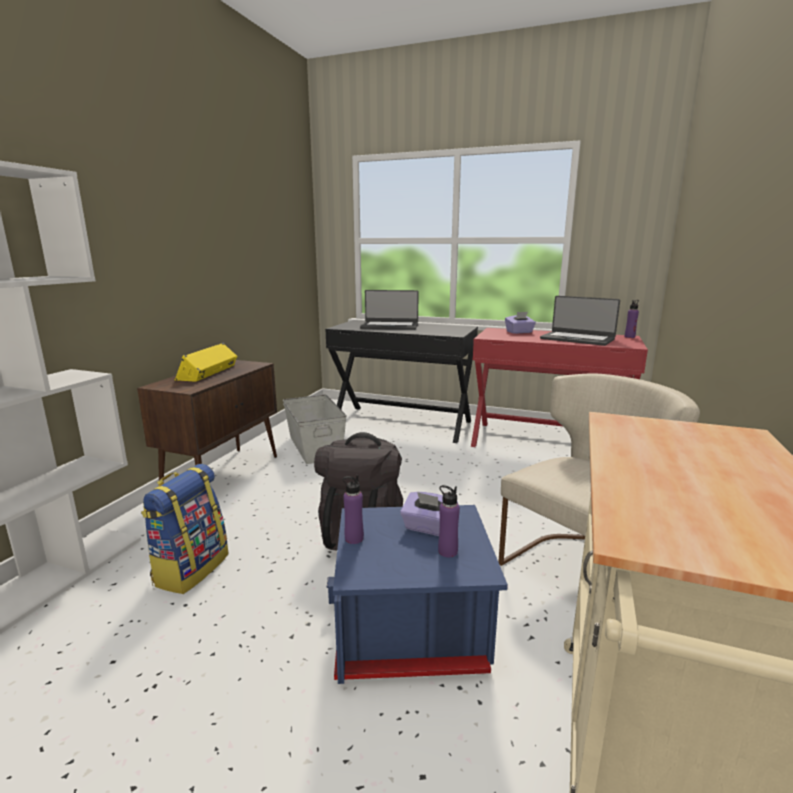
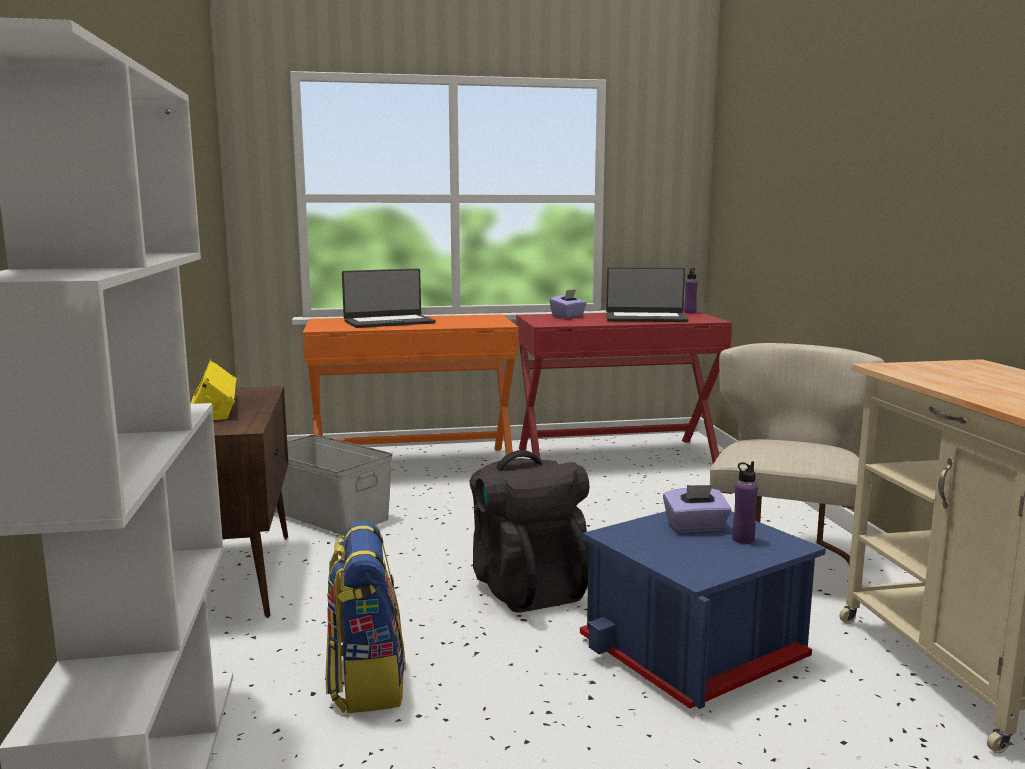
camera: 30 degrees left, 5 degrees down
(354, 538) = (642, 552): purple bottle -> none
(402, 423) = (414, 465): black desk -> orange desk

